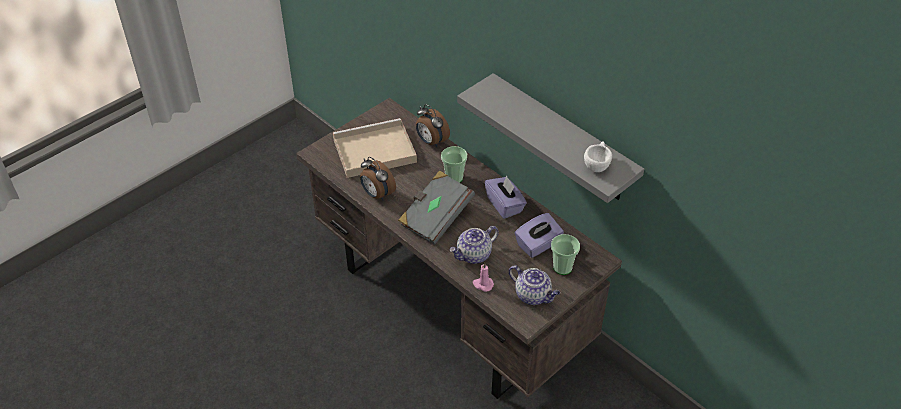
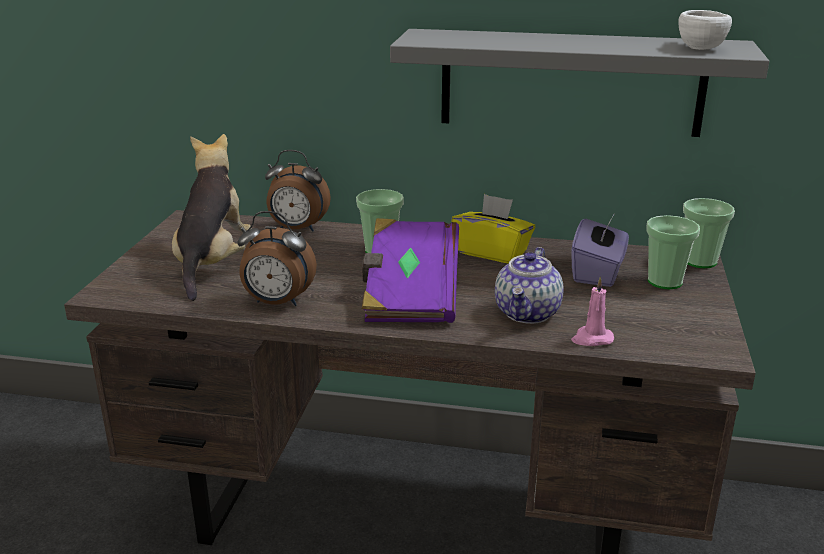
camera: 35 degrees left, 20 degrees down
(373, 151) = (213, 263): beige tray -> plush toy
(435, 217) = (409, 295): grey book -> purple book
(505, 205) = (492, 252): purple tissue box -> yellow tissue box
(533, 295) = (679, 322): teapot -> none
(600, 263) = (700, 261): none -> cup

